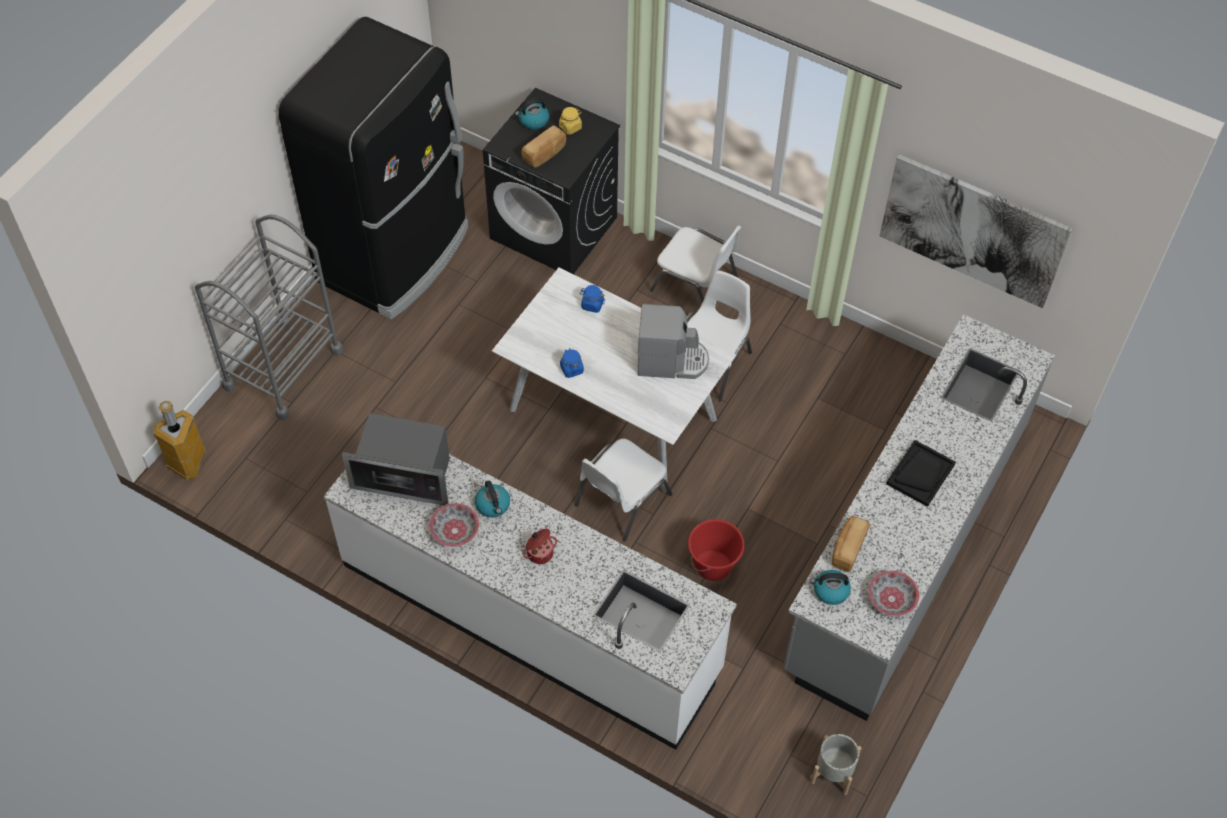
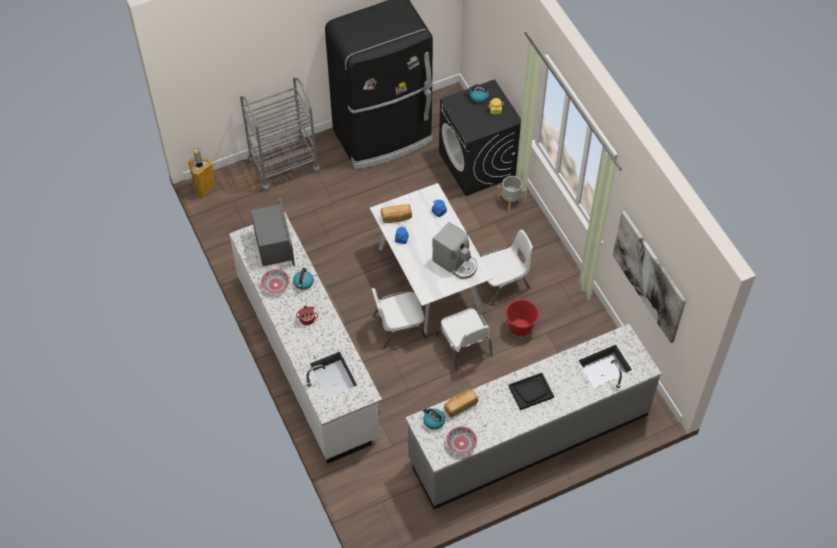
camera: 35 degrees right, 0 degrees up
(405, 475) = (274, 245): microwave -> microwave turned 150 degrees counterclockwise
(545, 154) = (470, 118): bread -> bread (396, 217)
(695, 284) = (529, 236): white chair -> white chair (465, 346)
(713, 566) = (419, 386): red bucket -> red bucket (520, 328)
(833, 772) = (395, 523): grey planter -> grey planter (510, 200)

